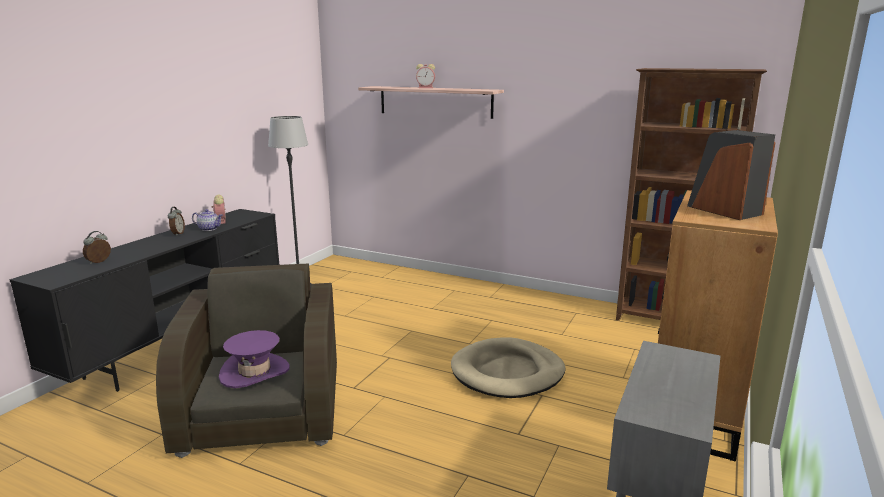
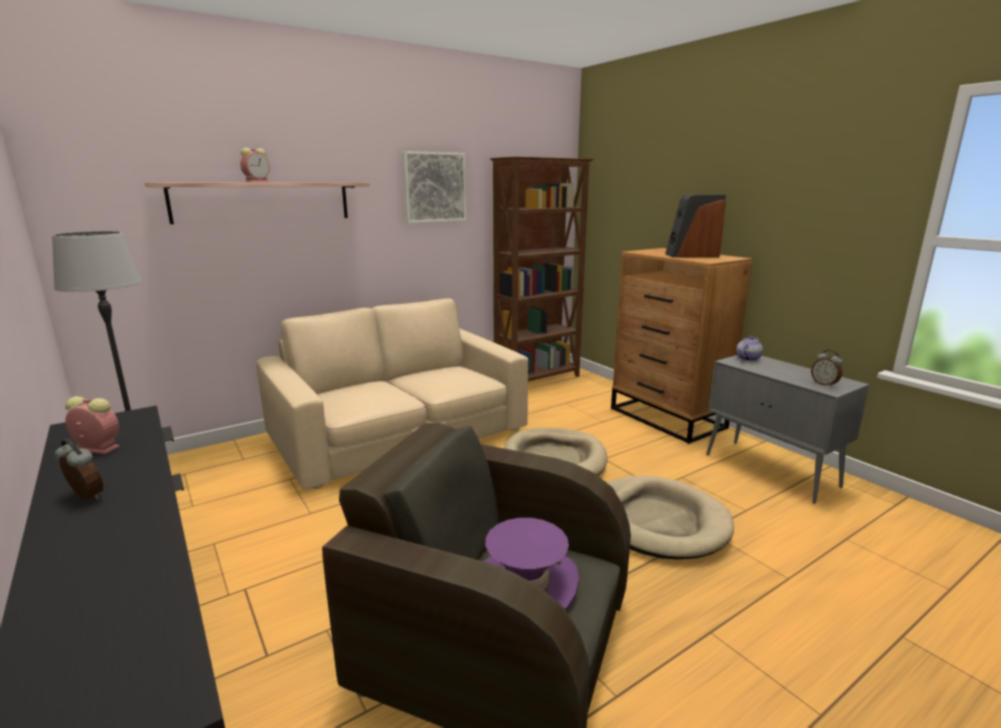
camera: 60 degrees left, 0 degrees up
(99, 262) = (107, 616): alarm clock -> alarm clock (824, 384)
(209, 229) = (122, 463): teapot -> teapot (747, 358)
(456, 444) = (656, 521): none -> beige dog bed
(471, 304) = (399, 433): none -> beige sofa
(577, 96) = (434, 187): none -> picture

